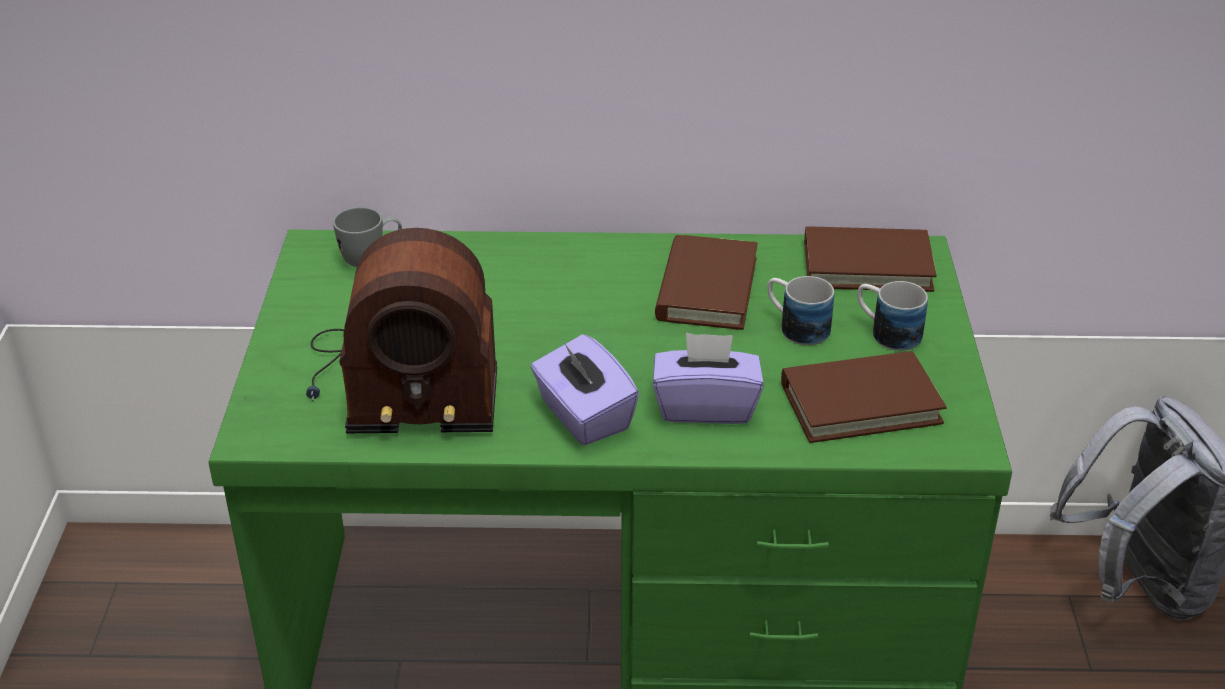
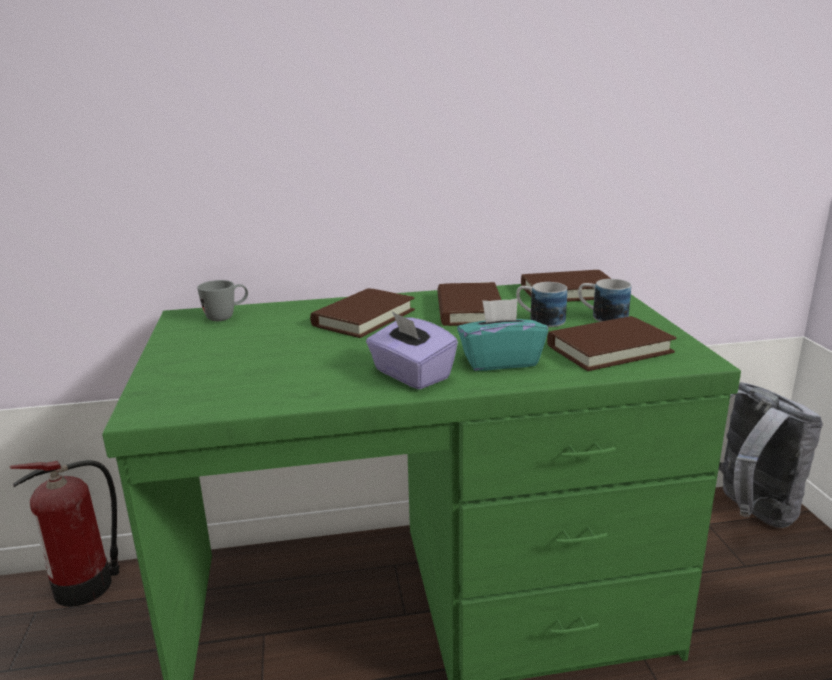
camera: 10 degrees left, 15 degrees down
(180, 554) = (87, 585): none -> fire extinguisher
(401, 381) = (262, 371): radio -> none
(555, 287) = (364, 318): none -> brown book
(705, 406) = (500, 361): purple tissue box -> turquoise tissue box

